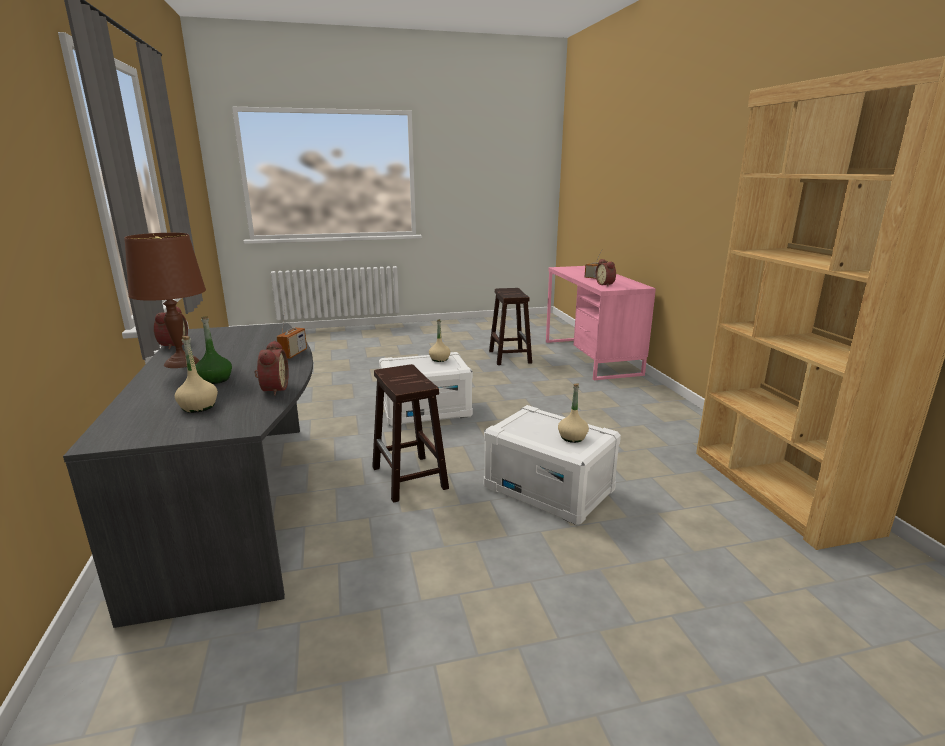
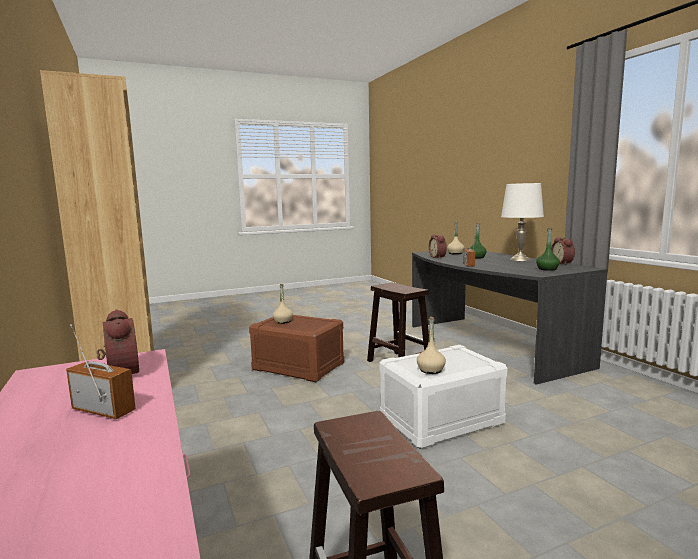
camera: 170 degrees right, 10 degrees down
(181, 362) = (520, 259): brown table lamp -> white table lamp
(236, 334) = (547, 269): none -> green bottle
(549, 489) = (297, 367): white storage box -> brown storage box

